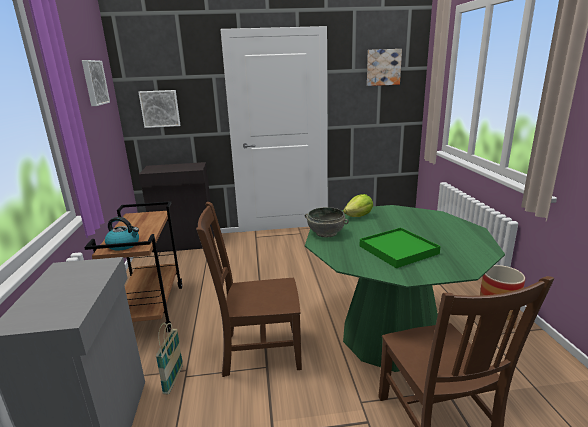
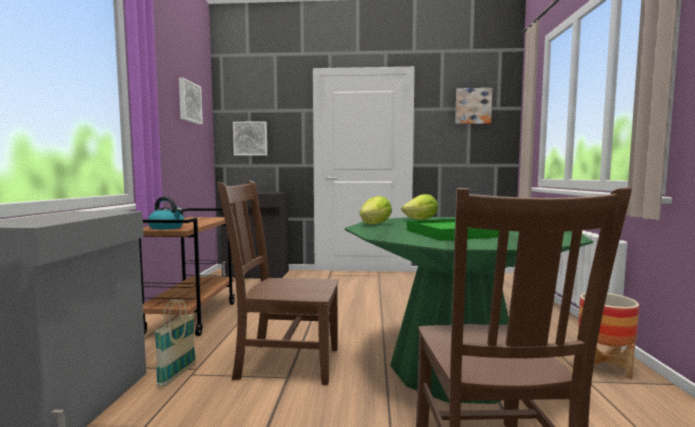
camera: 10 degrees right, 15 degrees down
(326, 233) = (375, 224): grey bowl -> lettuce

